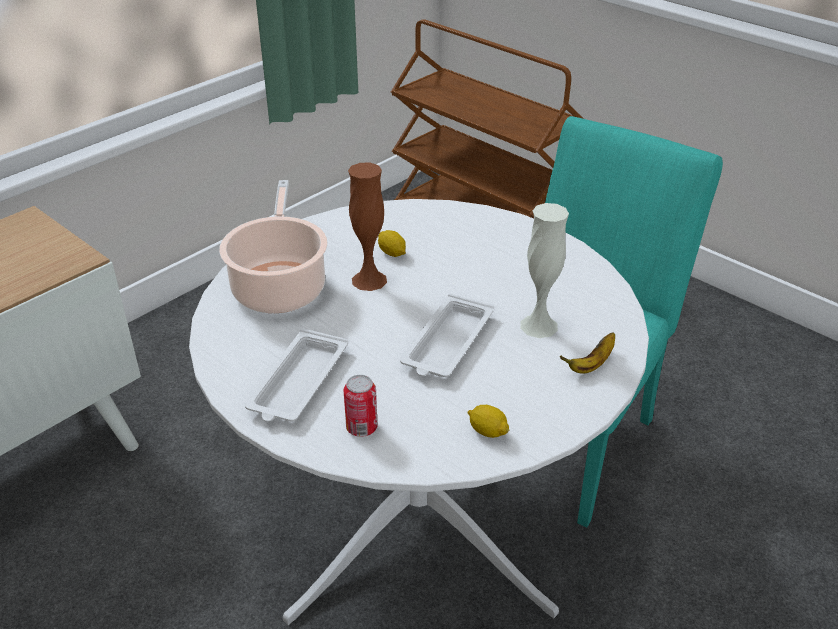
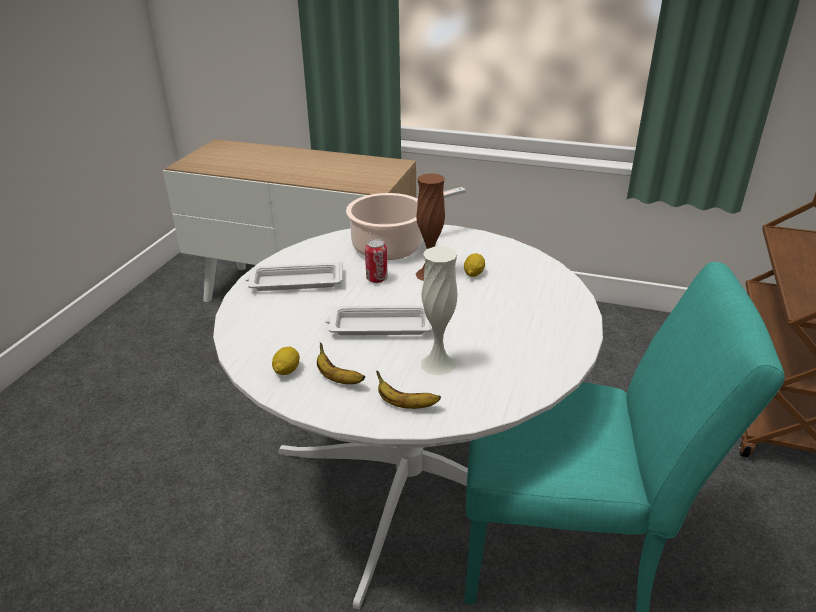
camera: 65 degrees right, 5 degrees down
(361, 428) = (263, 317): can -> can (377, 279)
(525, 397) = (337, 378): none -> banana

